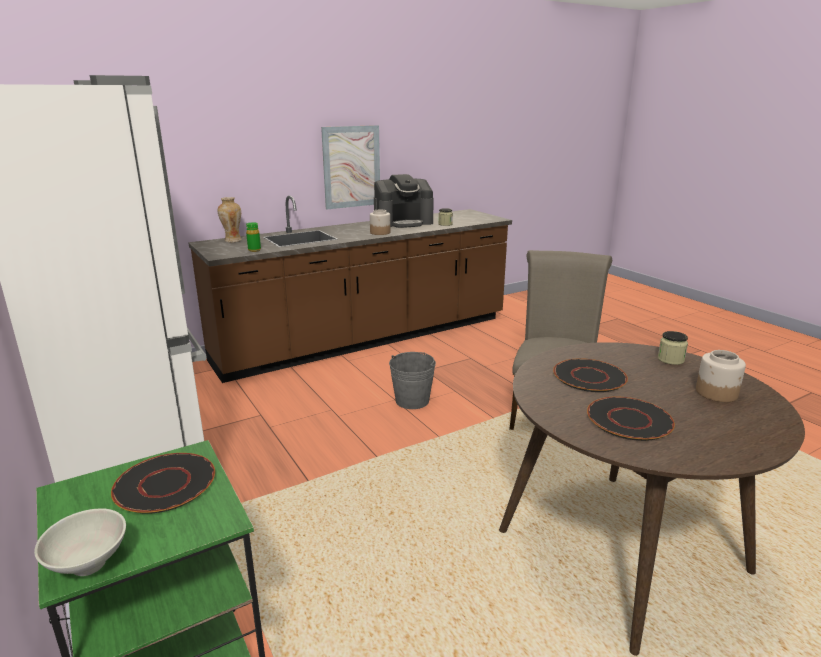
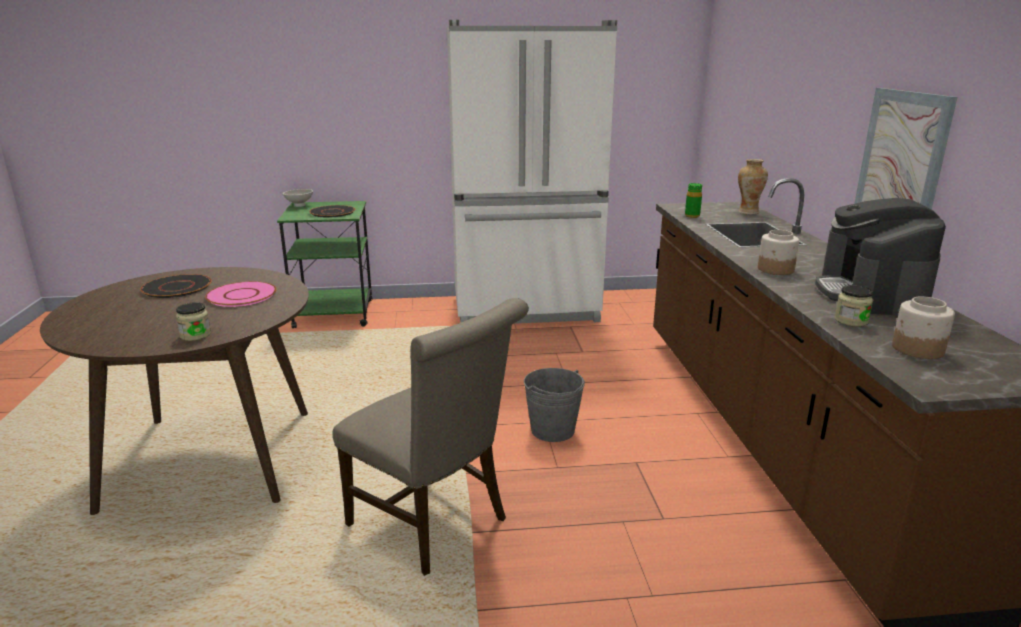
camera: 115 degrees right, 0 degrees up
(589, 377) = (241, 295): black plate -> pink plate
(717, 393) = (127, 327): jar -> jar (917, 349)

